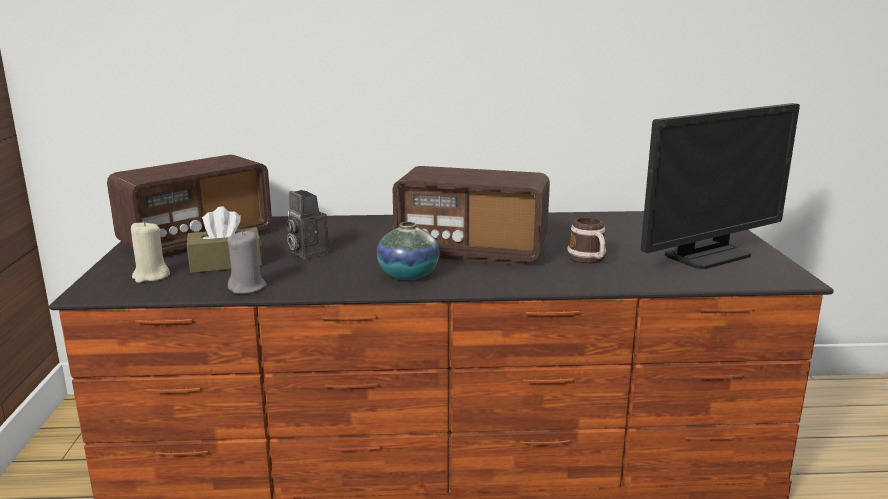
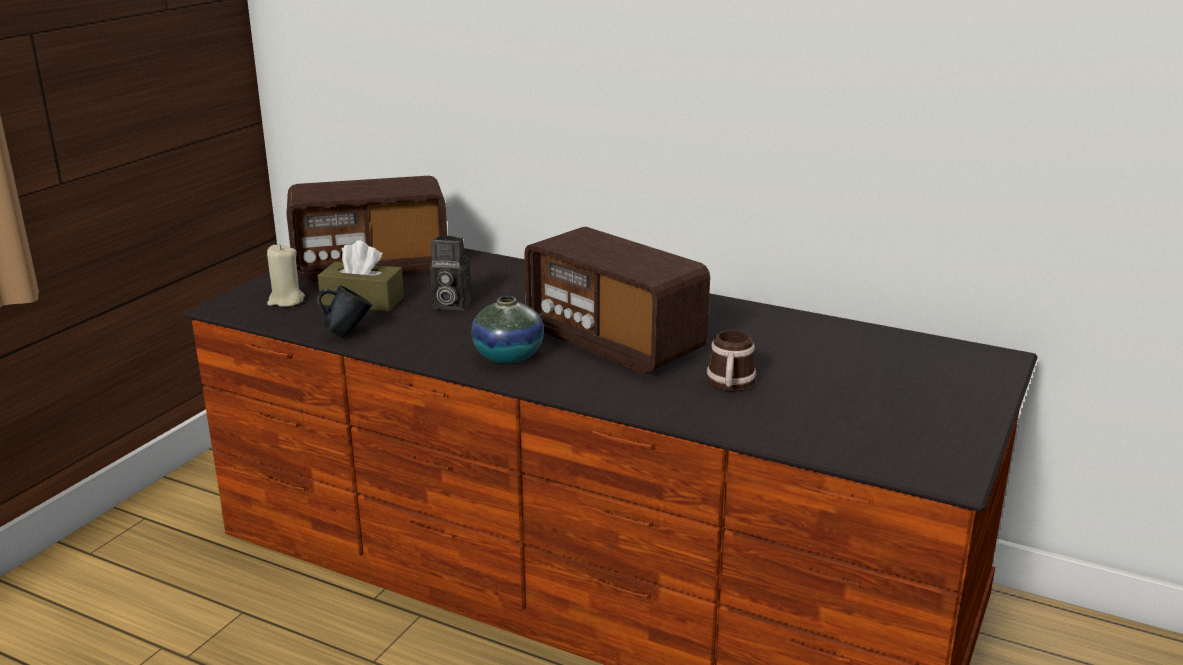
camera: 30 degrees right, 5 degrees up
(247, 287) = (347, 334): grey candle -> blue mug
(306, 252) = (449, 304): camera -> camera turned 75 degrees counterclockwise
(707, 255) = (891, 415): monitor -> none

